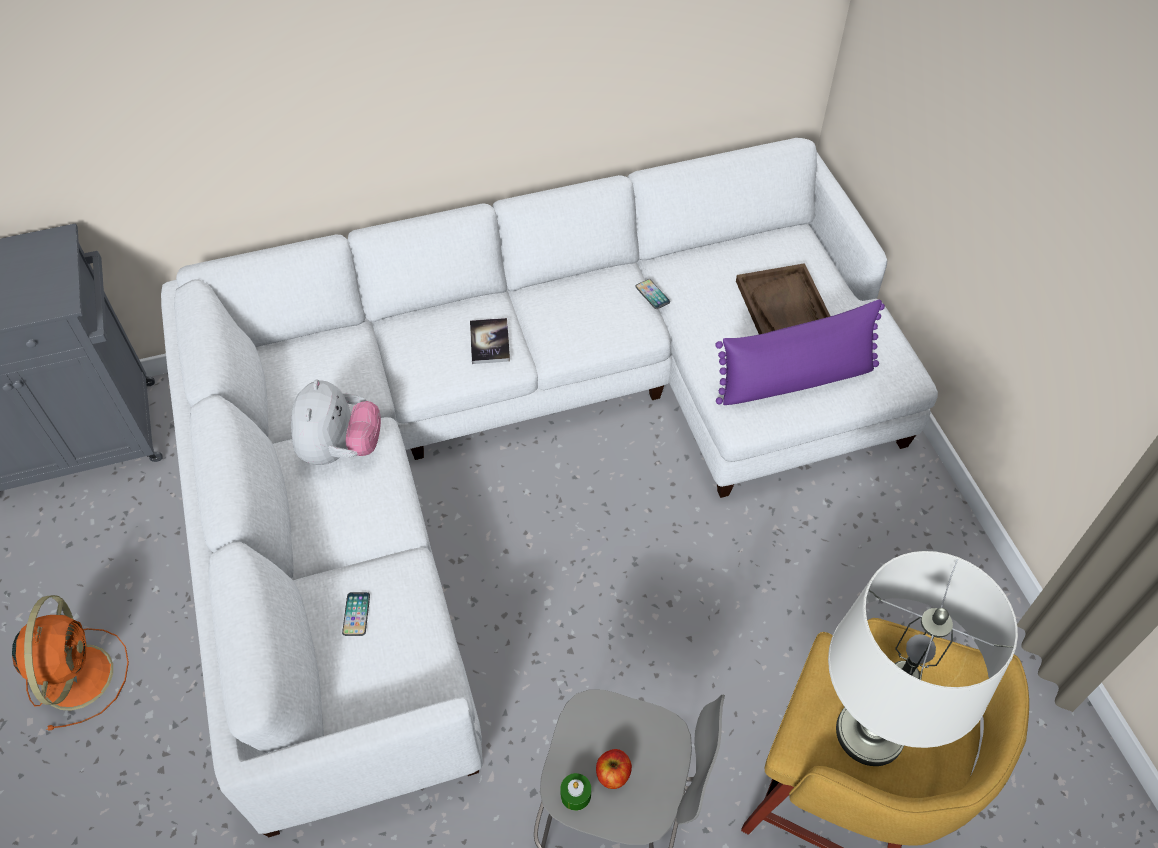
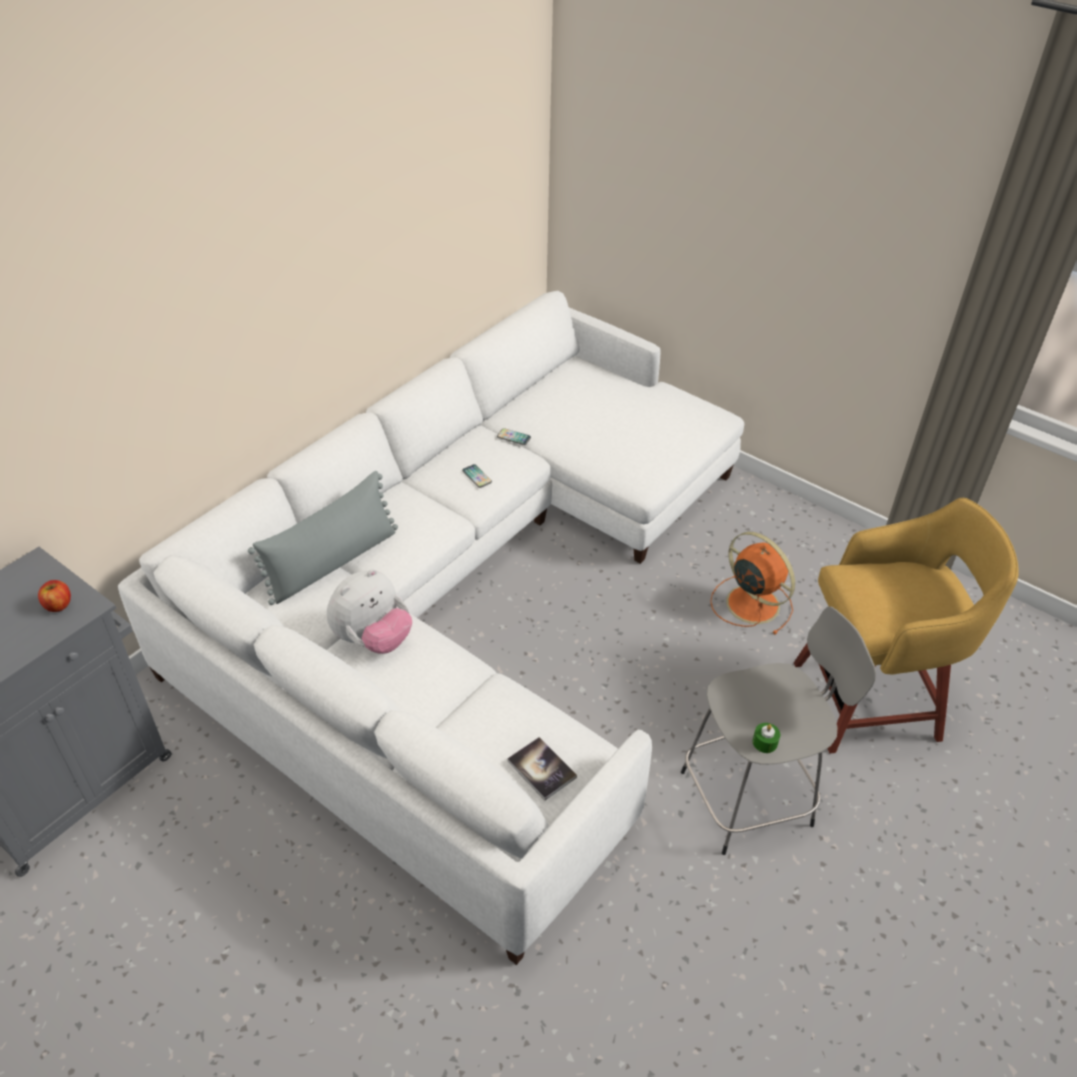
camera: 35 degrees left, 10 degrees down
(78, 674) = (240, 954): orange fan -> orange fan (750, 602)
(340, 449) = (373, 639): plush toy -> plush toy turned 75 degrees clockwise
(356, 614) = (493, 737): phone -> phone (477, 476)
(371, 349) = (333, 562): none -> grey pillow
(489, 342) = (423, 516): book -> book (541, 769)
(613, 774) = (775, 718): apple -> apple (58, 605)
(784, 308) = (611, 408): brown tray -> none
(795, 379) = (655, 448): purple pillow -> none
(870, 732) = (903, 601): white table lamp -> none

